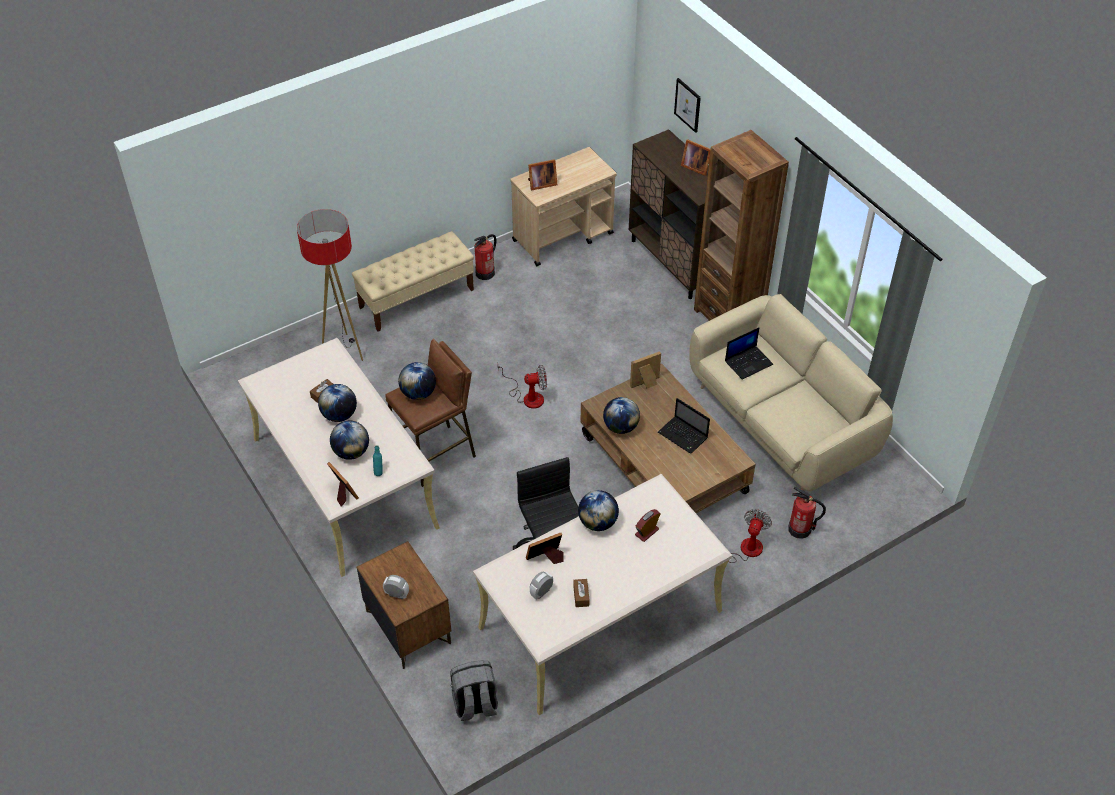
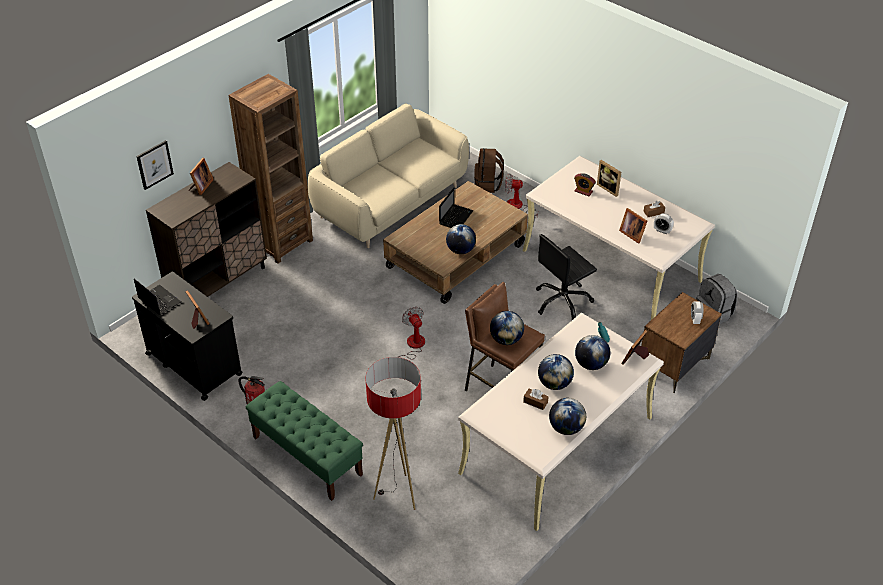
camera: 105 degrees left, 5 degrees down
(417, 298) = (307, 456): beige bench -> green bench
(563, 237) = (193, 364): beige cart -> black cart
(597, 522) = (588, 215): globe -> globe (566, 428)
(646, 384) = (409, 244): picture frame -> picture frame (609, 188)
(748, 362) = (374, 188): laptop -> laptop (159, 300)
(800, 529) = (488, 185): fire extinguisher -> brown backpack

